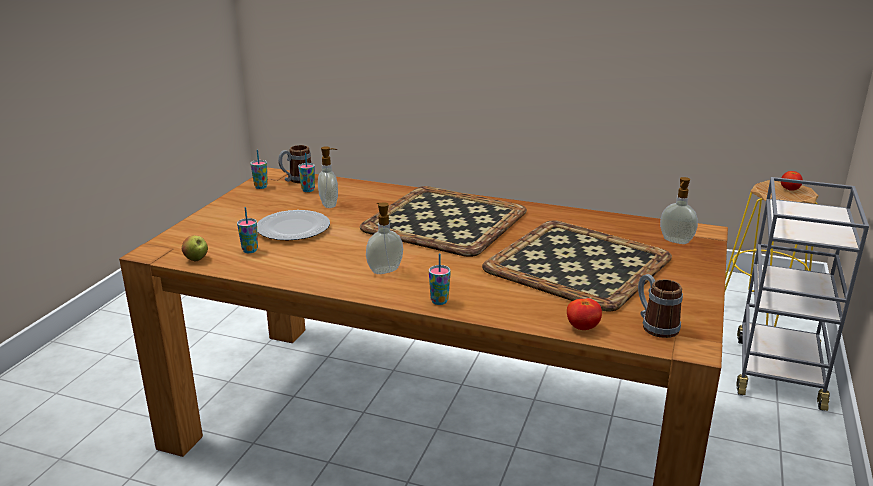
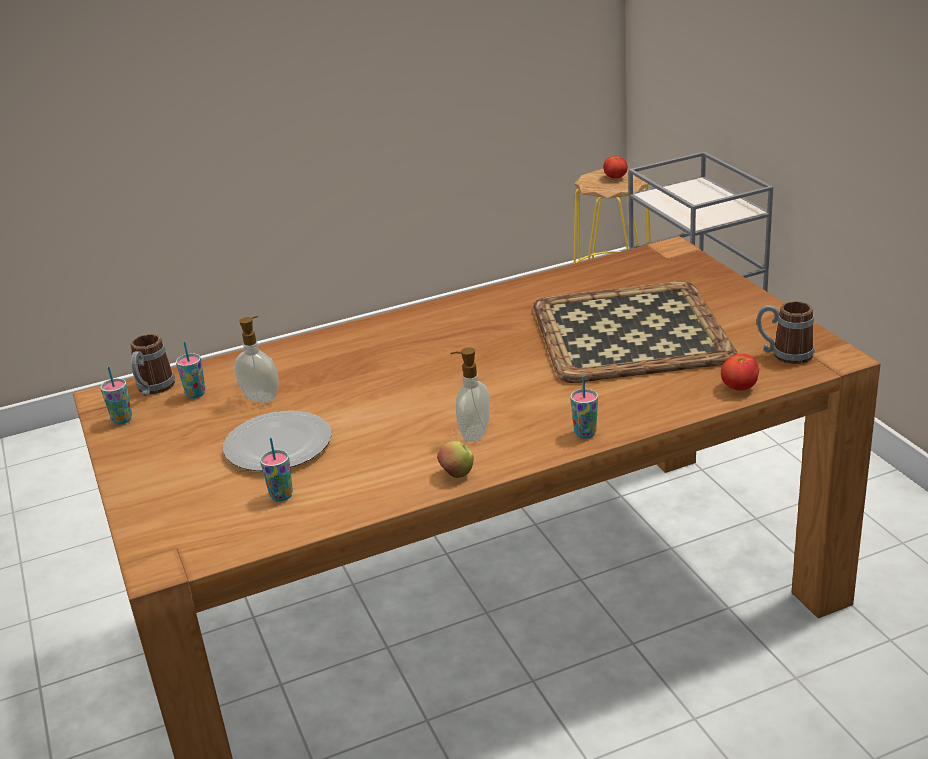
camera: 40 degrees left, 5 degrees up
(196, 259) = (238, 541): apple -> apple (457, 474)
(443, 221) = (426, 353): tray -> none
(675, 241) = (666, 270): soap dispenser -> none

